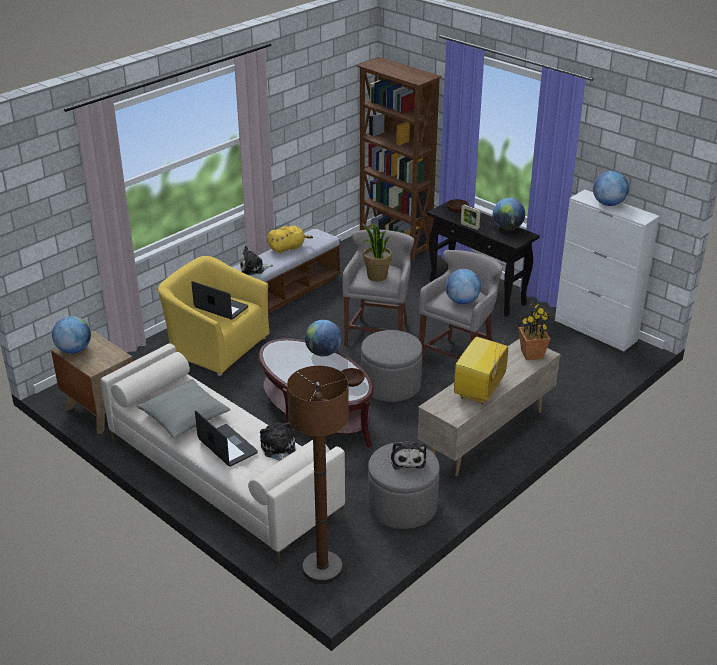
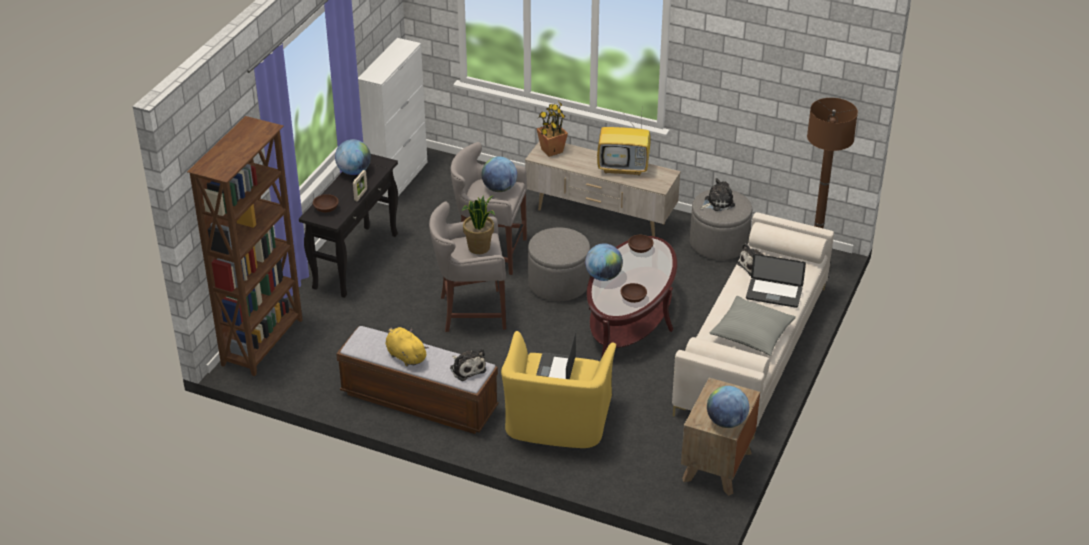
camera: 110 degrees left, 5 degrees up
(227, 446) = (774, 294): laptop -> laptop turned 105 degrees counterclockwise
(281, 361) = (633, 299): none -> brown bowl
(608, 204) = (385, 63): globe -> none

